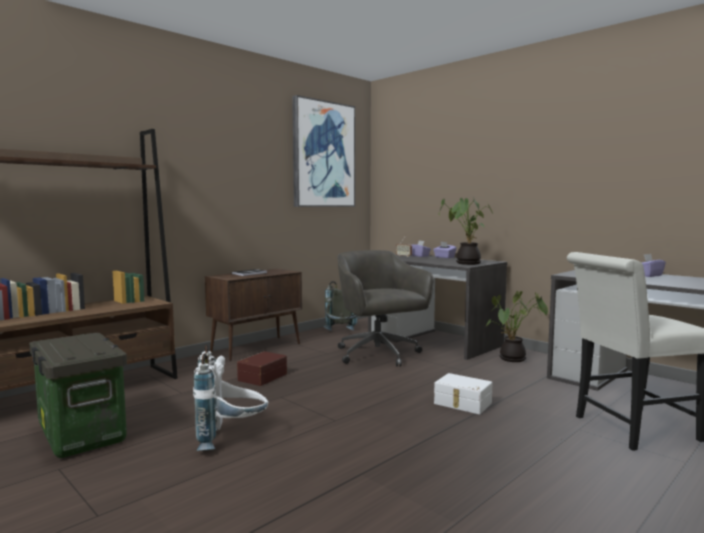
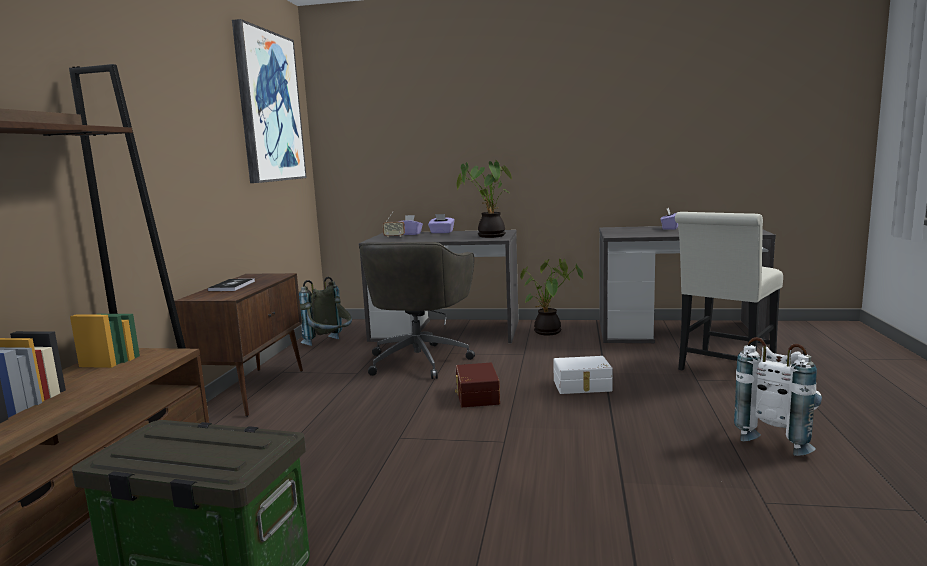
camera: 35 degrees left, 5 degrees up
(230, 439) = (436, 504): white backpack -> white backpack (778, 437)
(261, 377) = (331, 423): brown storage box -> brown storage box (476, 395)
(379, 355) = (419, 360): grey office chair -> grey office chair turned 105 degrees counterclockwise

